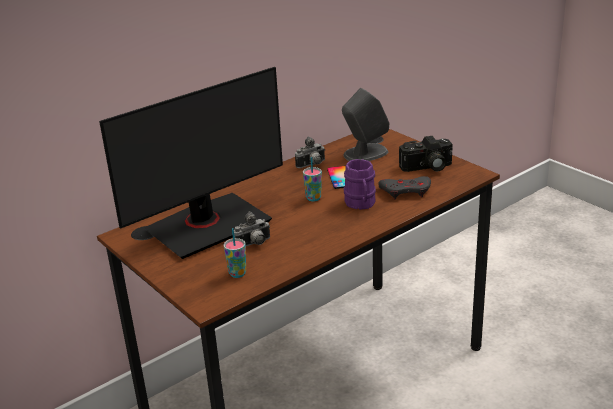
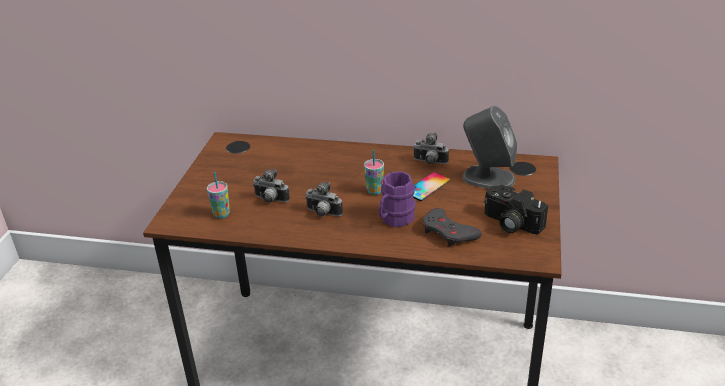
camera: 50 degrees right, 5 degrees up
(207, 225) = (274, 166): monitor -> none
(309, 229) = (323, 213): none -> camera

